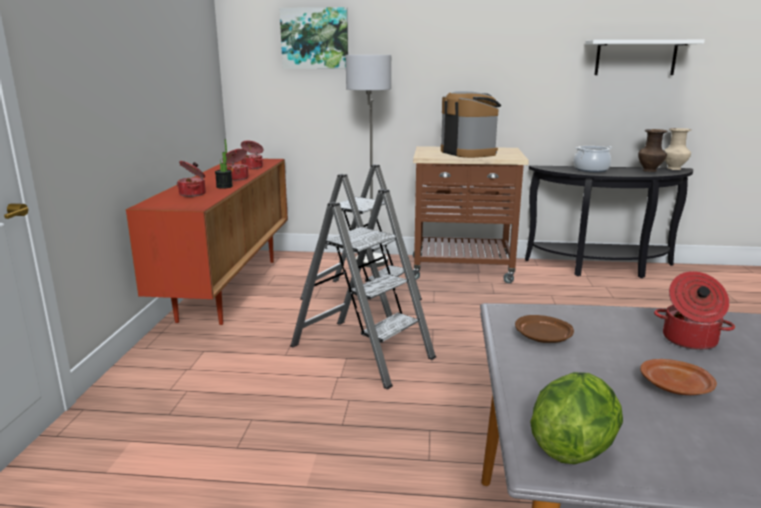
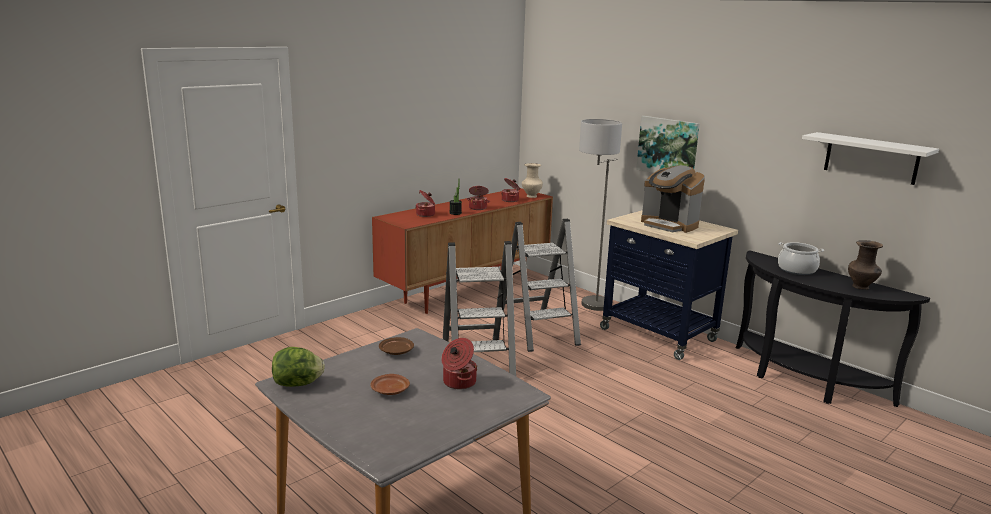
camera: 40 degrees right, 0 degrees up
(315, 38) = (585, 98): picture -> picture (668, 147)
(462, 270) = (659, 335): brown cart -> blue cart
(468, 153) = (669, 225): coffee machine -> coffee machine turned 120 degrees clockwise
(674, 169) = (900, 293): beige vase -> beige vase (531, 196)

